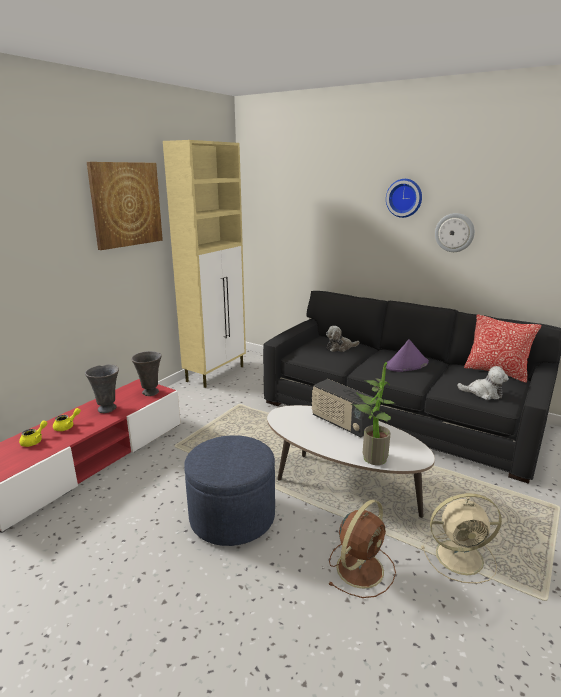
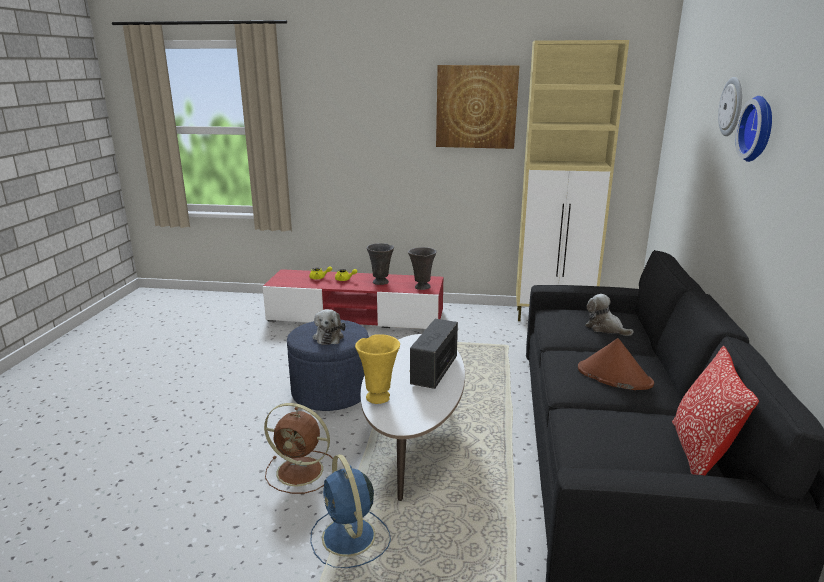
camera: 65 degrees right, 0 degrees up
(371, 457) = (379, 397): potted plant -> yellow vase
(406, 365) = (614, 376): purple hat -> brown hat
(454, 232) = (788, 200): wall clock -> wall clock (732, 107)
(461, 557) = (349, 538): beige fan -> blue fan
(483, 393) = (594, 445): plush toy -> plush toy (328, 336)

